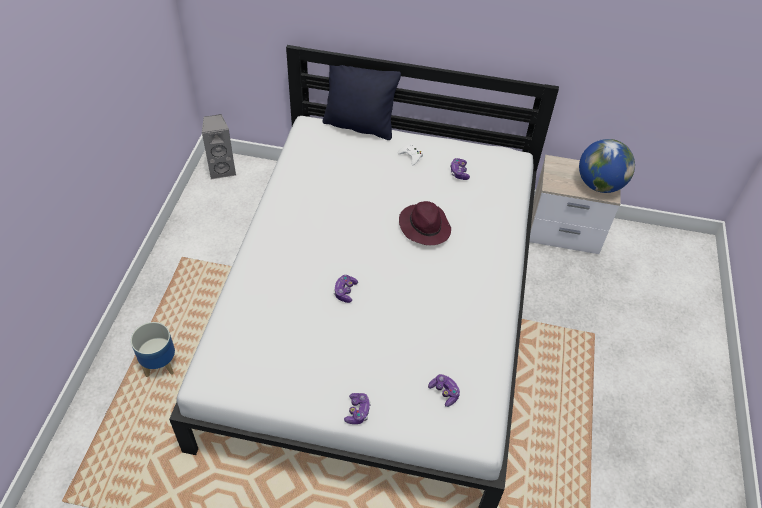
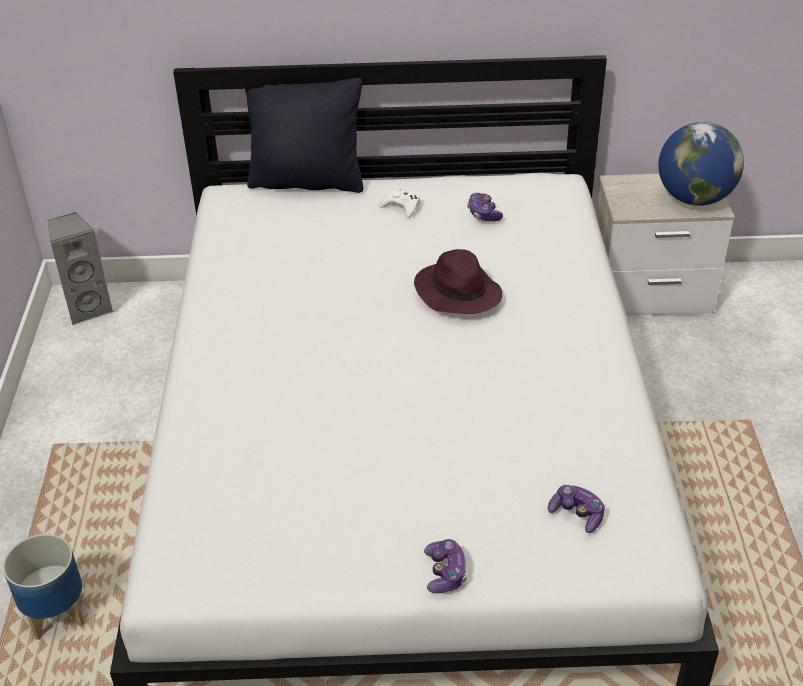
camera: 10 degrees left, 10 degrees down
(345, 291) = (362, 405): game controller -> none

